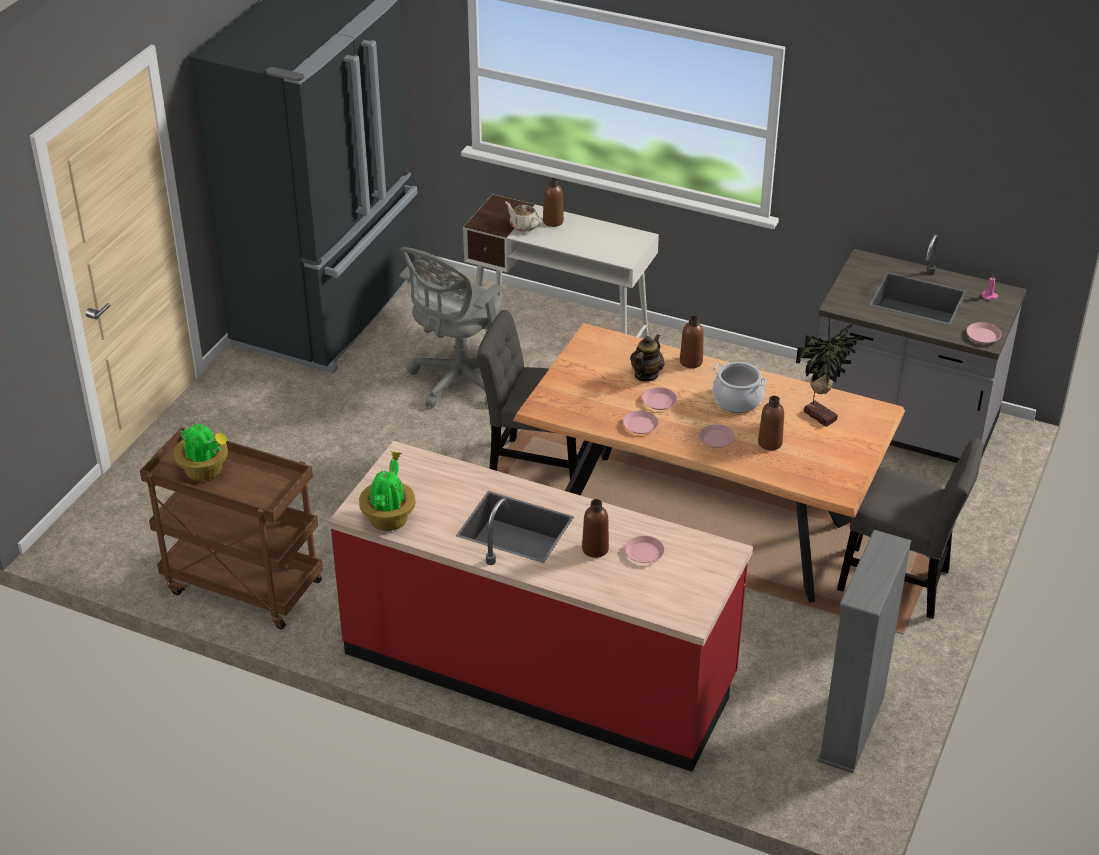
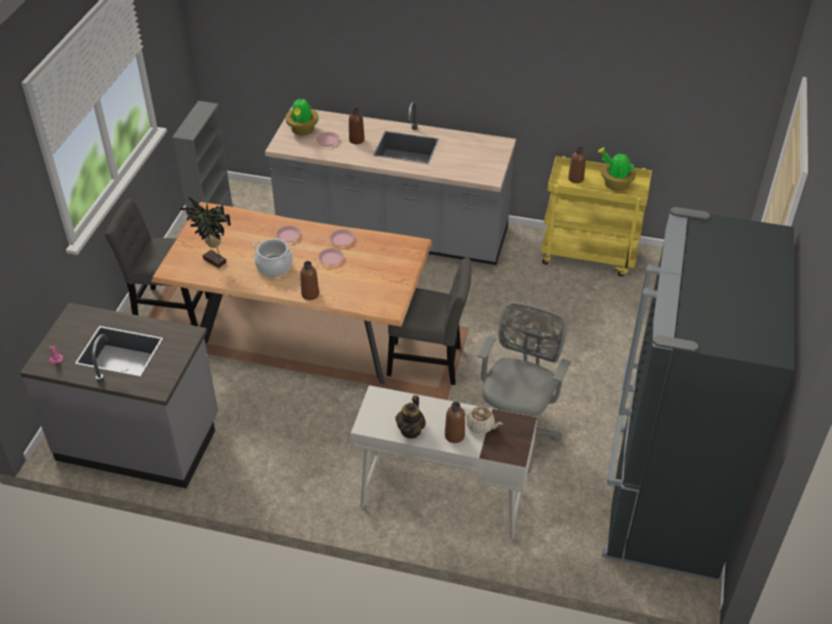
camera: 170 degrees right, 5 degrees up
(241, 587) = (589, 255): brown cart -> yellow cart
(389, 517) = (481, 143): potted plant -> potted plant (302, 130)
(539, 667) = (393, 232): red counter -> grey counter
(646, 375) = (343, 279): teapot -> teapot (411, 430)
(770, 443) = (252, 237): brown bottle -> brown bottle (576, 178)
(983, 336) = (75, 317): pink plate -> none

